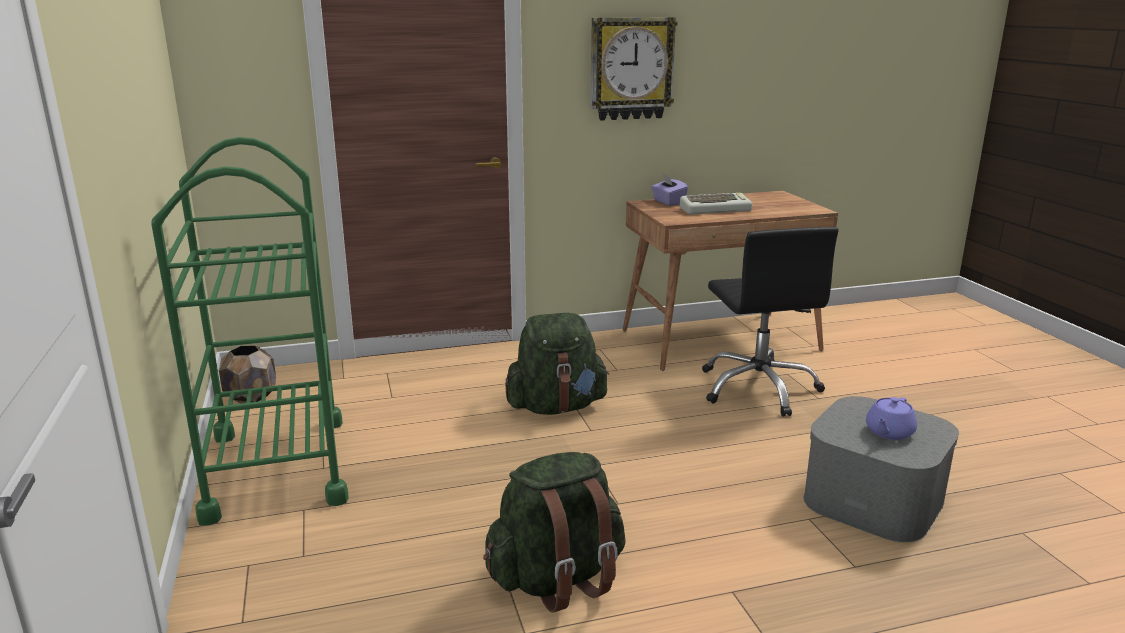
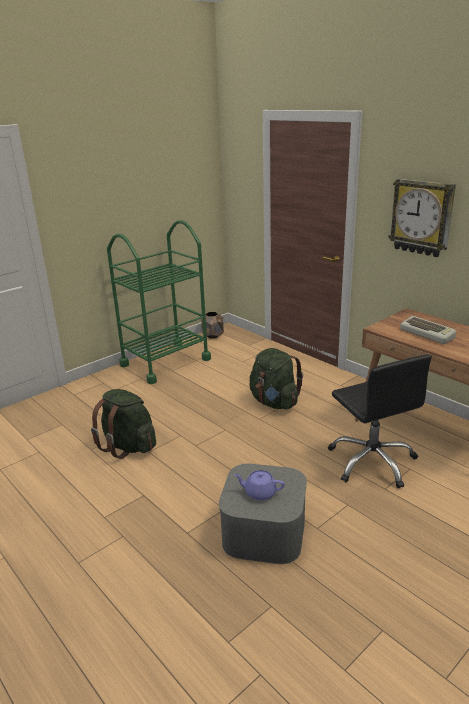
camera: 65 degrees right, 5 degrees up
(668, 202) = (422, 318): purple tissue box -> none
(759, 388) = (372, 461): black office chair -> black office chair turned 75 degrees counterclockwise

